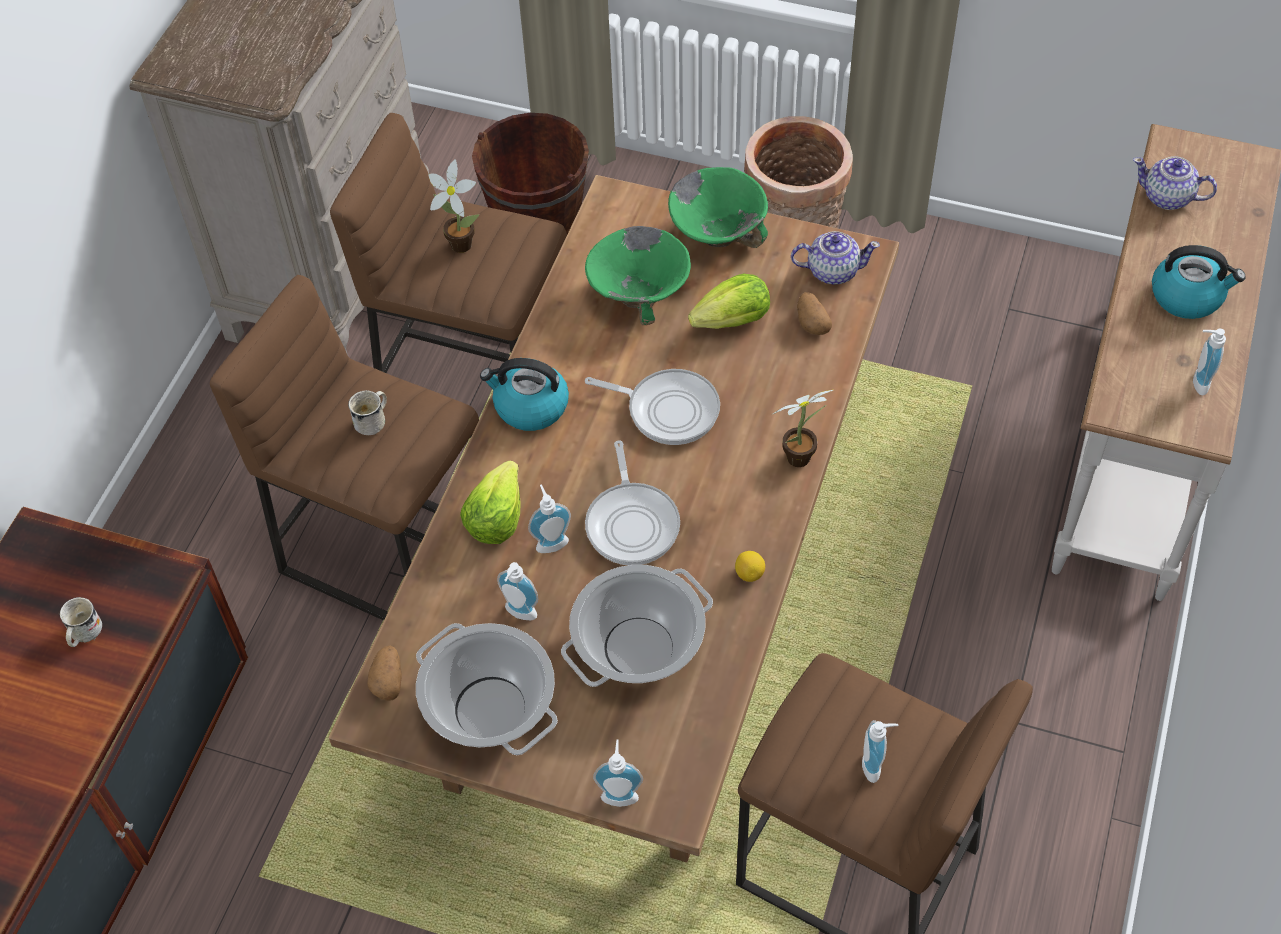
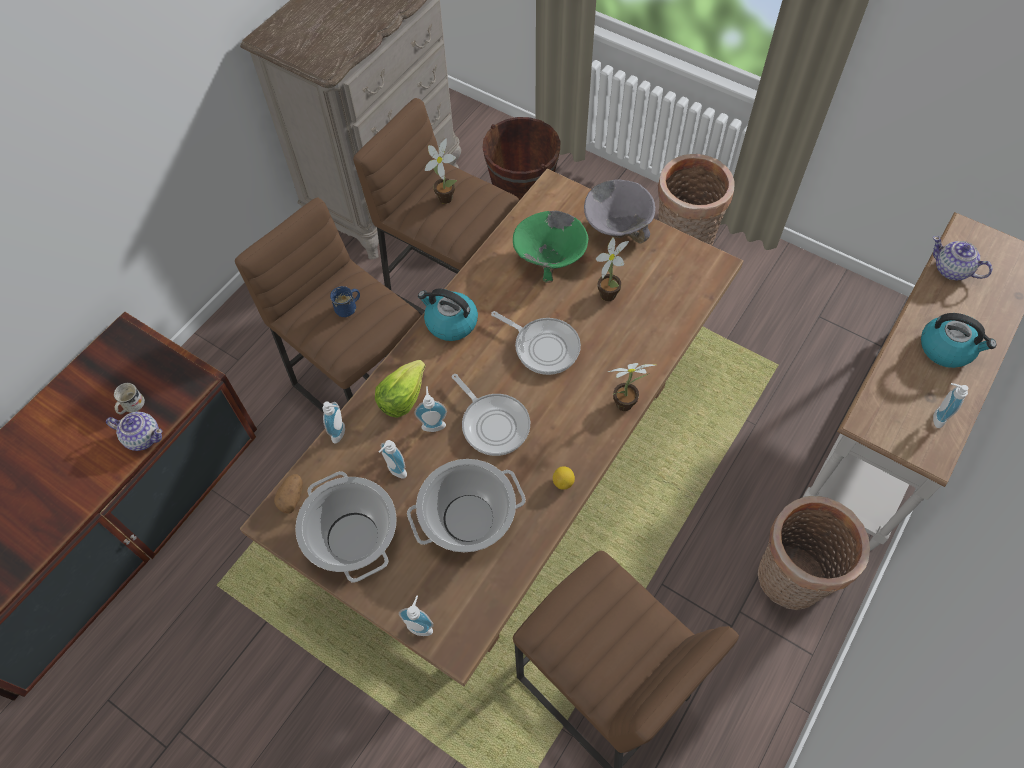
camera: 15 degrees right, 5 degrees up
(374, 420) = (349, 307): white mug -> blue mug
(632, 522) = (493, 423): frying pan -> frying pan turned 45 degrees counterclockwise
(718, 233) = (617, 227): green bowl -> grey bowl
(733, 321) = (608, 292): lettuce -> potted plant
(811, 322) = (663, 306): potato -> none
(832, 271) = (689, 271): teapot -> teapot (143, 437)
(875, 766) = (613, 650): soap dispenser -> soap dispenser (341, 433)
(1066, 666) = (788, 581): none -> basket

